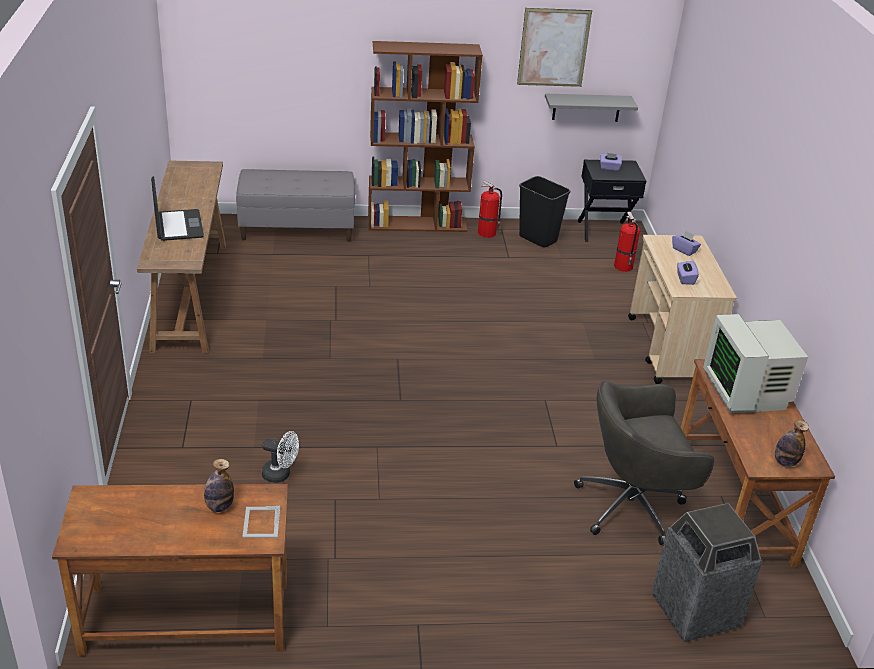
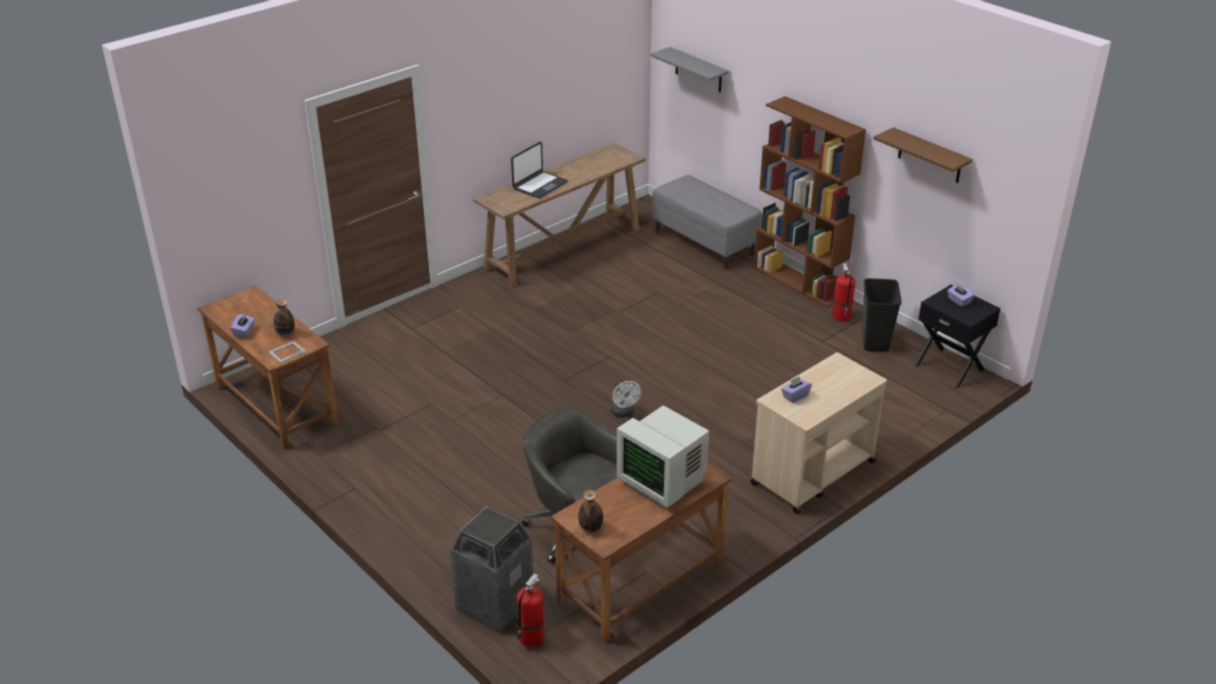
camera: 55 degrees right, 0 degrees up
(280, 475) = (429, 373): white fan -> white fan (624, 413)
(553, 47) = (930, 156): picture -> brown shelf
(586, 107) = (957, 230): grey shelf -> grey shelf (698, 70)
(624, 267) = (906, 401): fire extinguisher -> fire extinguisher (530, 638)
(684, 250) = (844, 380): purple tissue box -> purple tissue box (244, 332)
(747, 393) = (663, 481): monitor -> monitor turned 90 degrees counterclockwise

